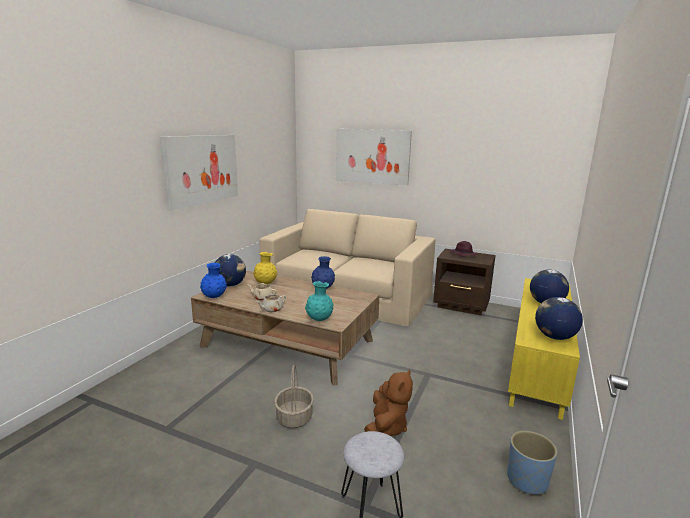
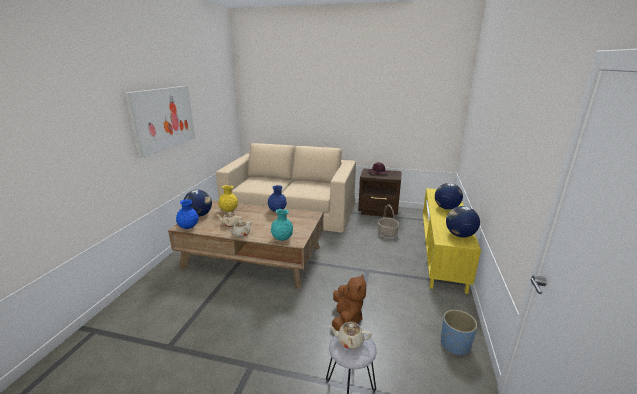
camera: 10 degrees left, 5 degrees up
(294, 418) = (274, 321): basket -> basket (387, 233)
(371, 444) = (349, 341): none -> beige teapot
(372, 156) = (302, 98): picture -> none

